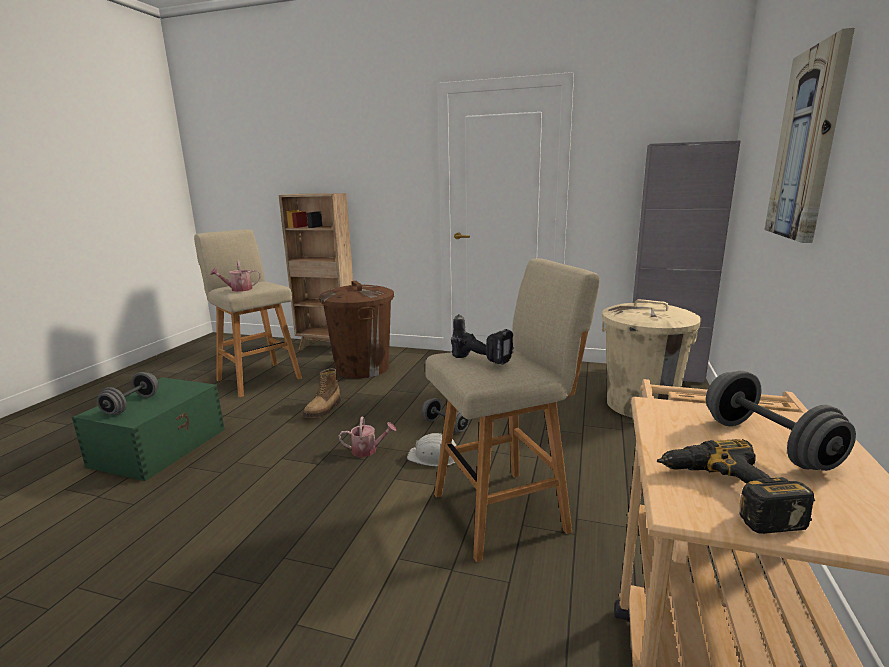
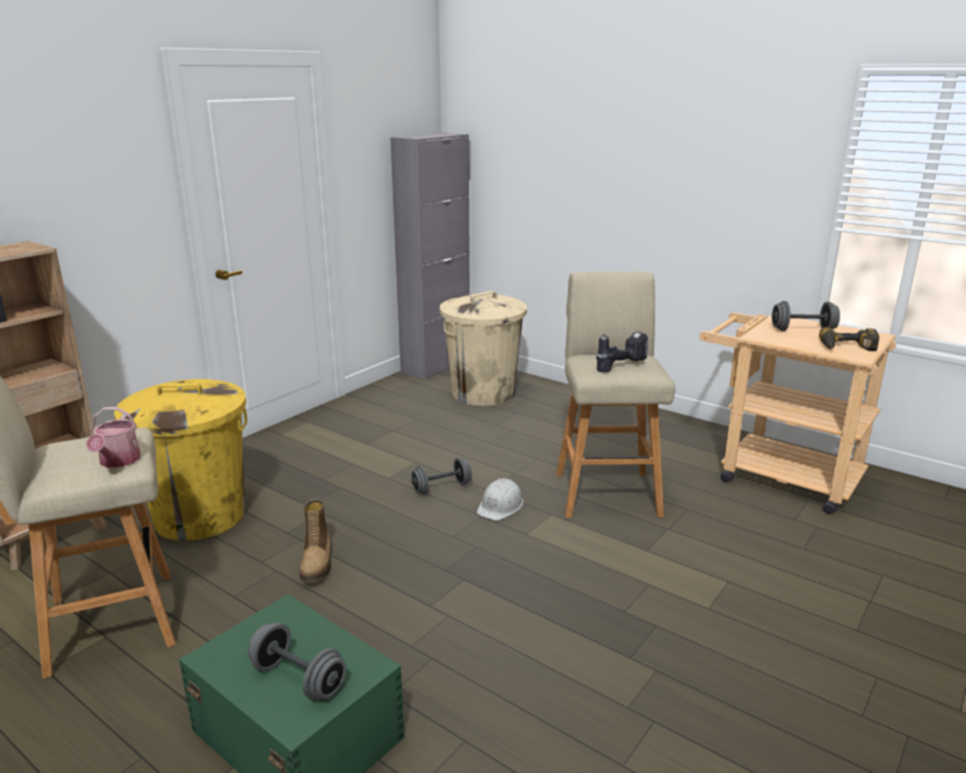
camera: 70 degrees left, 5 degrees up
(324, 410) = (317, 563): boot -> boot turned 45 degrees clockwise
(362, 368) = (199, 516): brown trash can -> yellow trash can
(368, 450) = (457, 542): watering can -> none
(807, 145) = (609, 156): picture -> none

